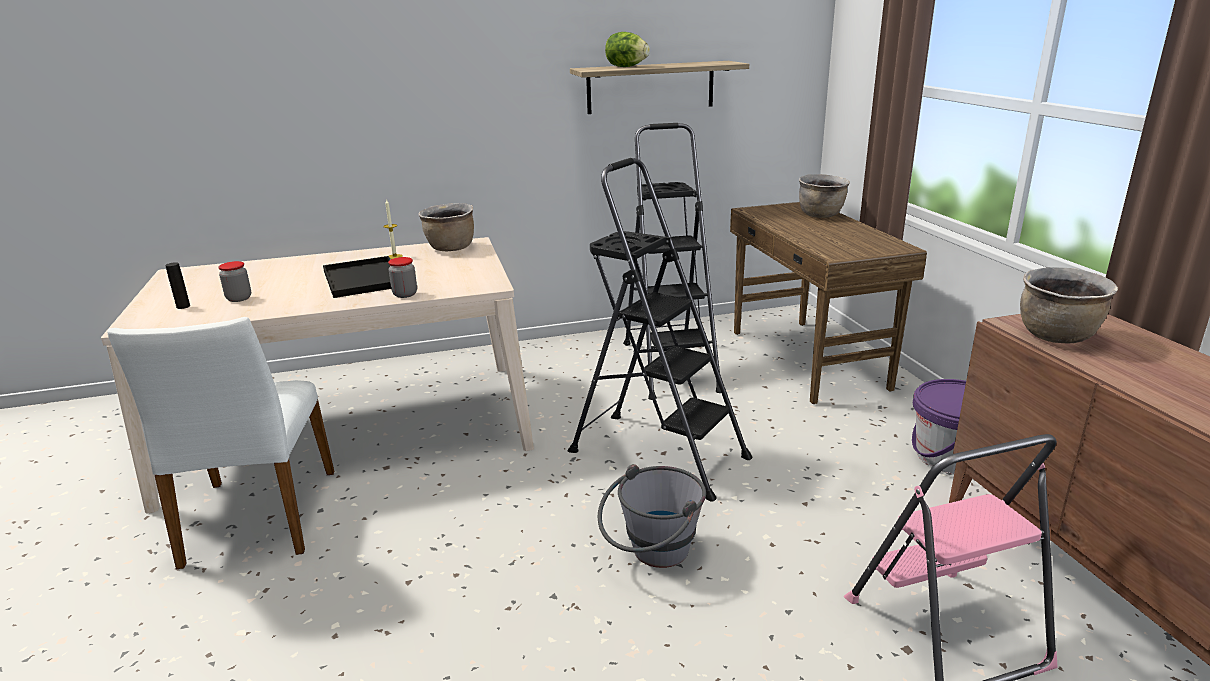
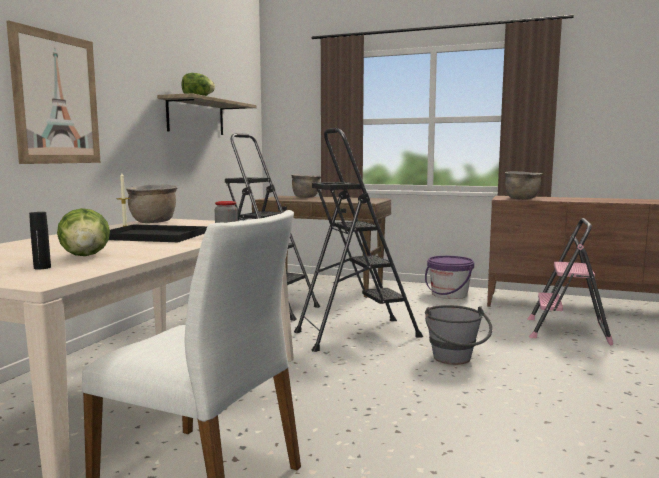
camera: 55 degrees left, 15 degrees down
(239, 298) = (85, 256): jar -> lettuce
(409, 98) = (56, 99): none -> picture

